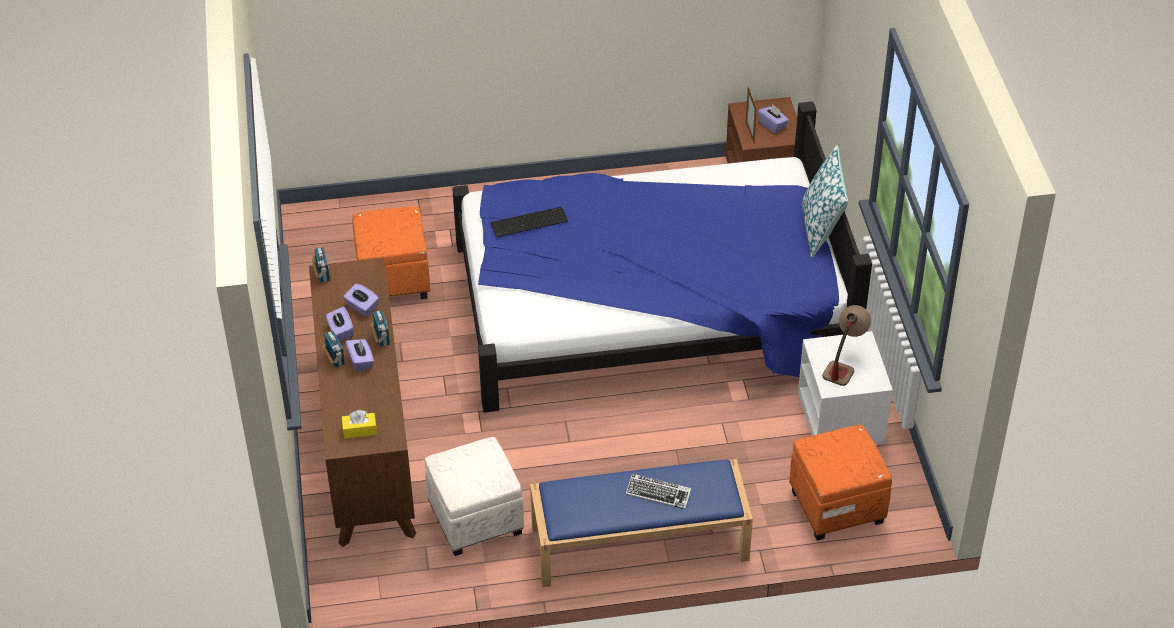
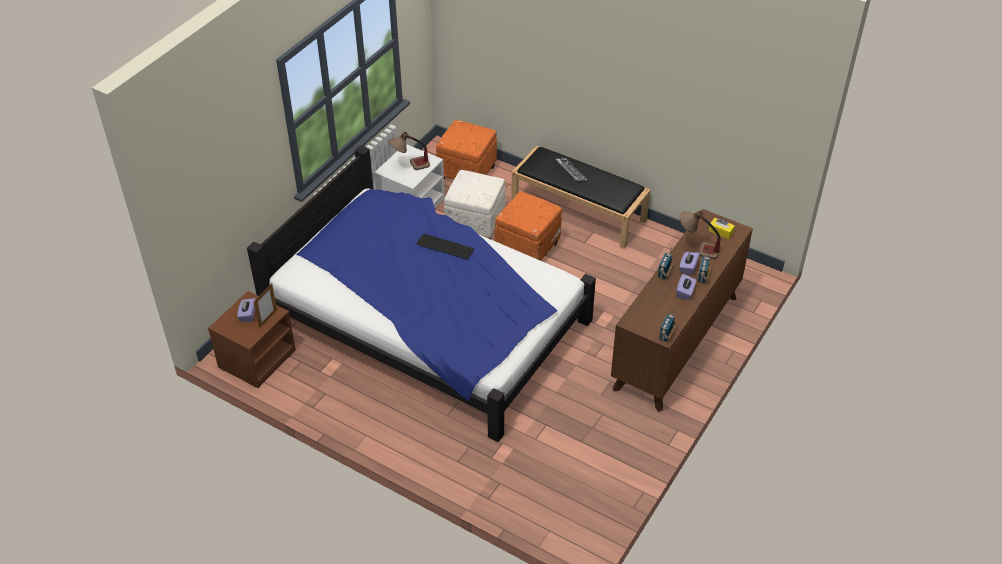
camera: 140 degrees left, 0 degrees up
(362, 307) = (659, 300): purple tissue box -> none
(369, 390) = (697, 249): none -> table lamp
(394, 281) = (565, 441): orange ottoman -> orange ottoman (527, 248)
(475, 521) = (651, 267): white ottoman -> white ottoman (476, 224)
(530, 223) = (484, 327): keyboard -> keyboard (445, 245)
(638, 544) = (579, 211): blue bench -> black bench
(821, 229) = (327, 223): pillow -> none

